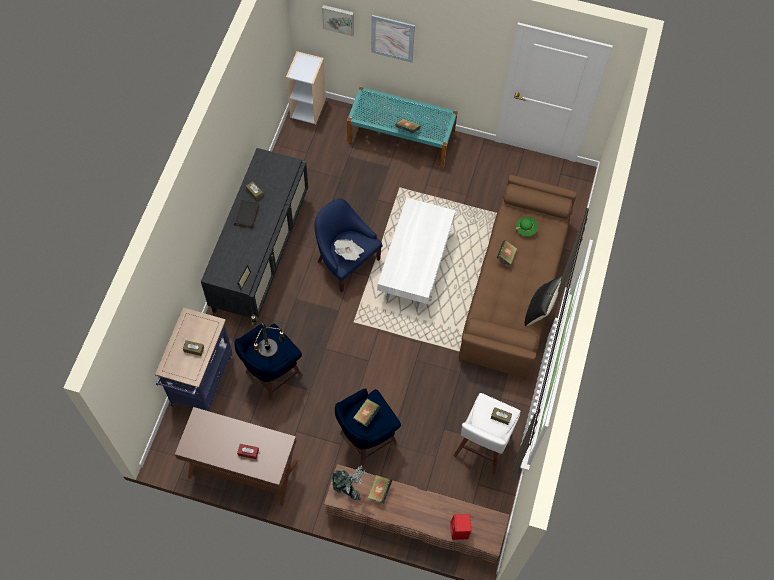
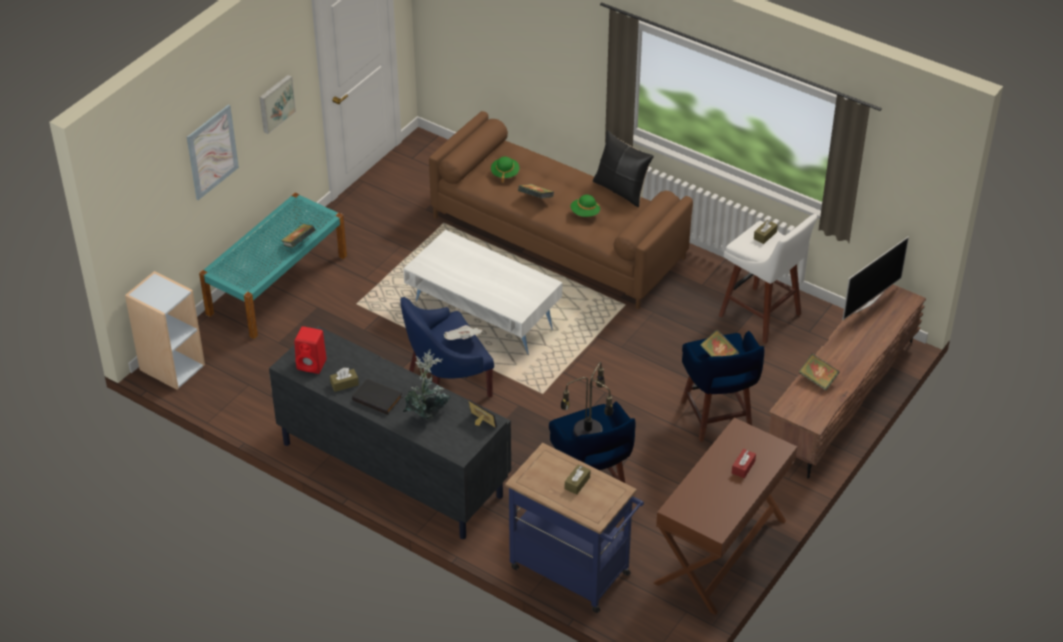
camera: 70 degrees left, 20 degrees down
(338, 19) = (155, 185): picture -> picture (275, 103)
(348, 488) = (806, 407): potted plant -> potted plant (427, 412)
(459, 531) = (887, 322): red speaker -> red speaker (312, 364)
(477, 512) = (868, 302): none -> television
(502, 292) = (585, 213): none -> green hat

